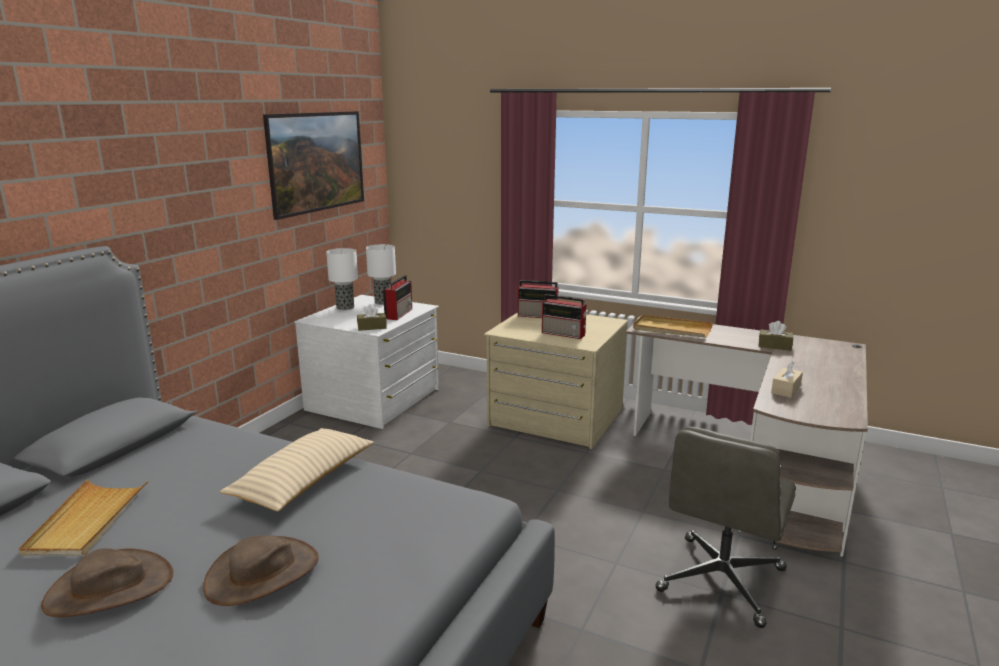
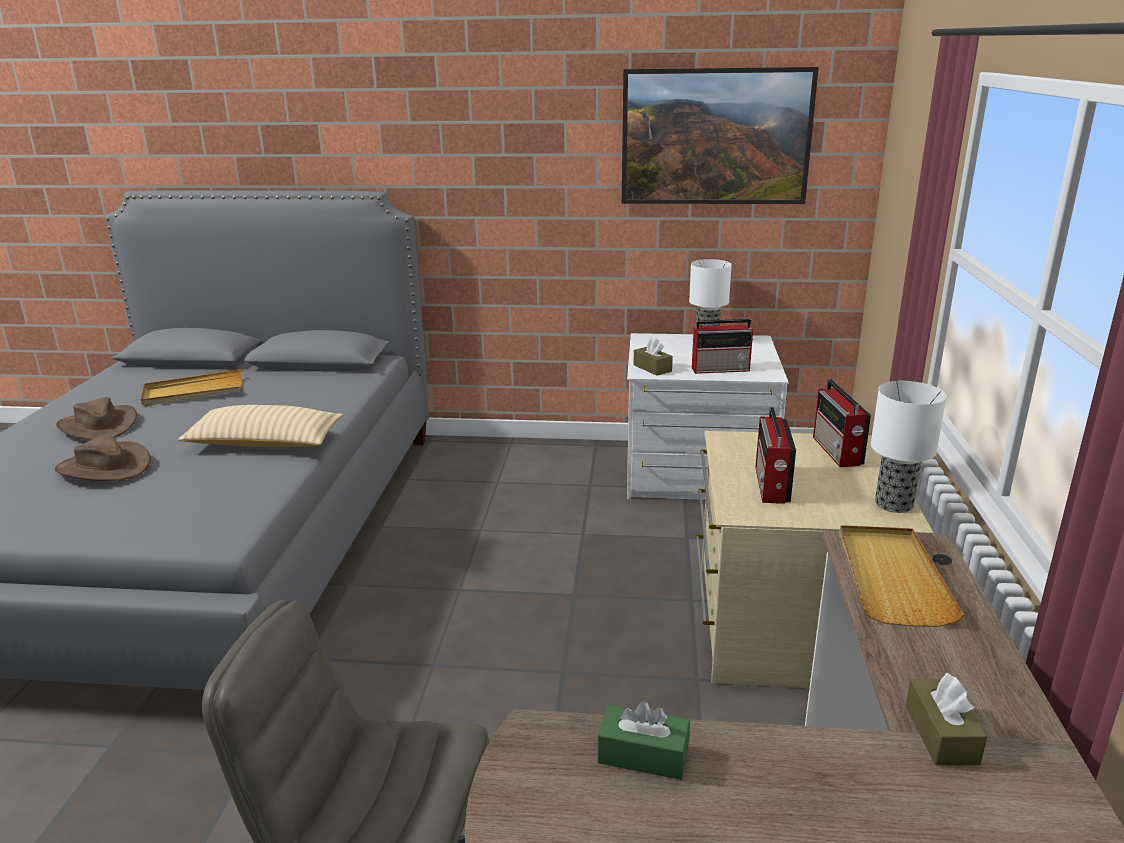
camera: 70 degrees right, 5 degrees up
(382, 302) = (754, 352): table lamp -> table lamp (892, 504)
(786, 389) = (643, 755): beige tissue box -> green tissue box

